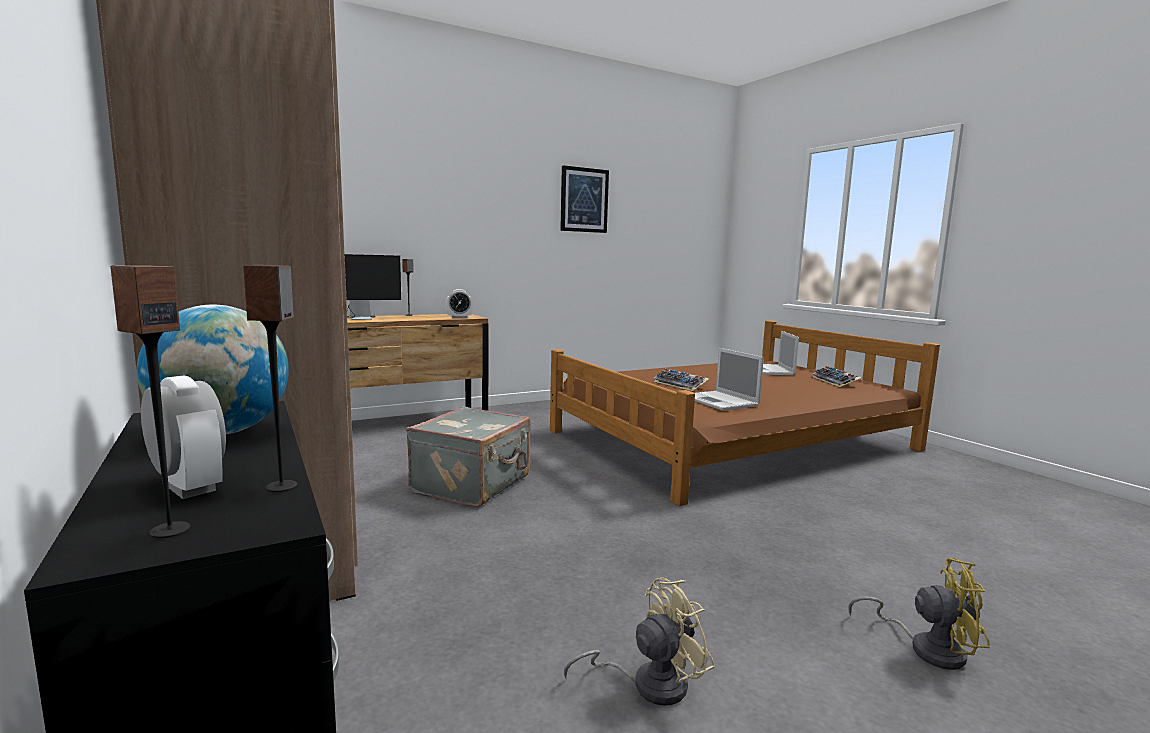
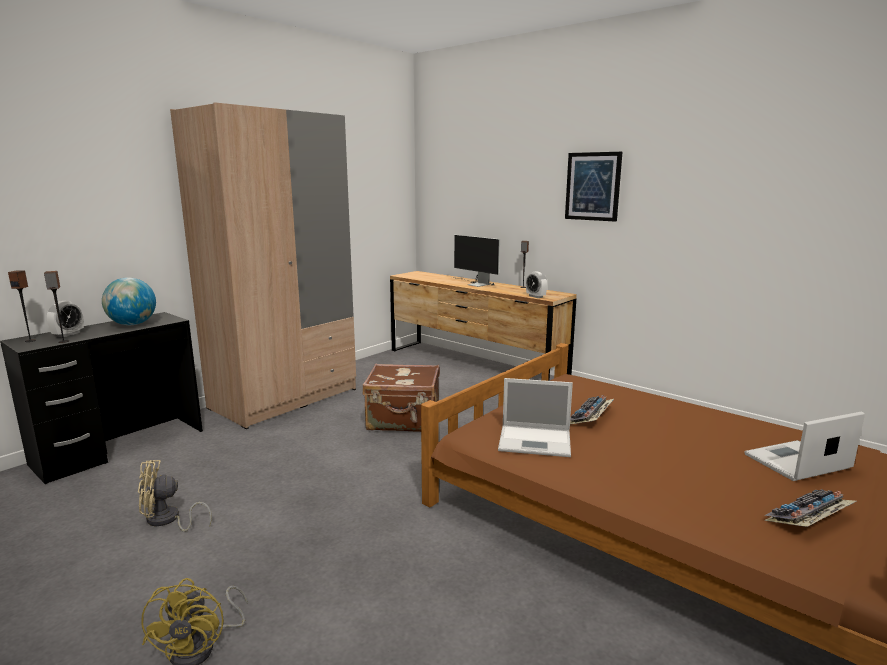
camera: 70 degrees right, 5 degrees up
(473, 485) = (404, 420): grey suitcase -> brown suitcase
(584, 200) = (721, 180): picture -> picture (593, 186)
(648, 684) = (167, 520): beige fan -> beige fan turned 120 degrees clockwise
(721, 401) = (536, 441): laptop -> laptop turned 120 degrees counterclockwise

